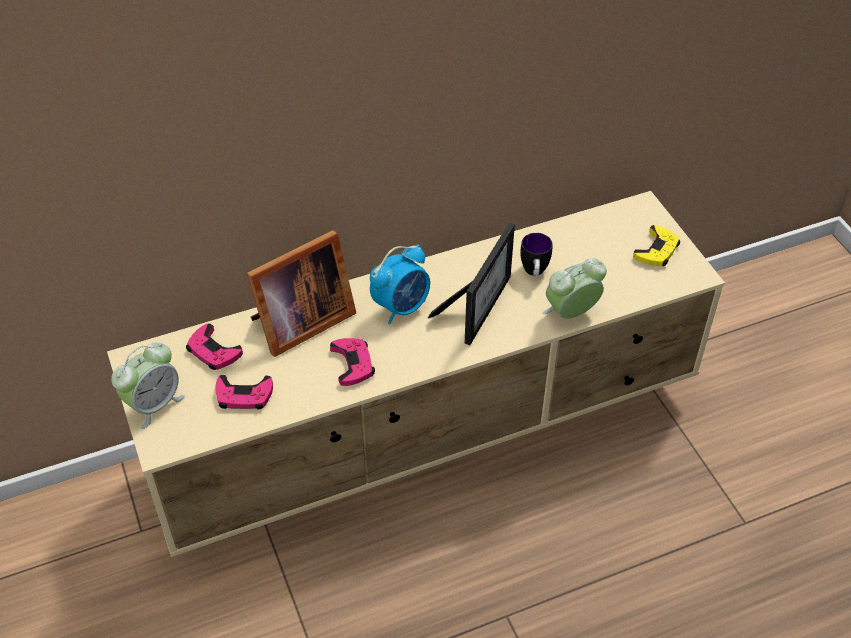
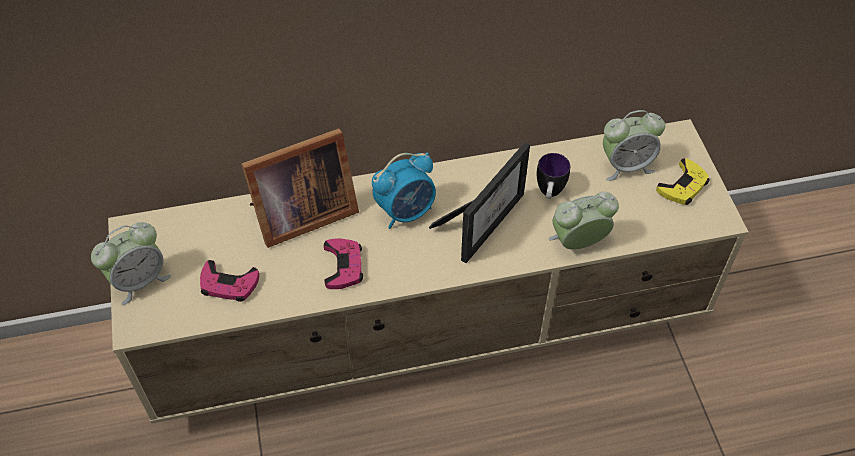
camera: 10 degrees right, 5 degrees up
(213, 351) = (210, 233): pink game controller -> none
(600, 239) = (626, 165): none -> alarm clock

